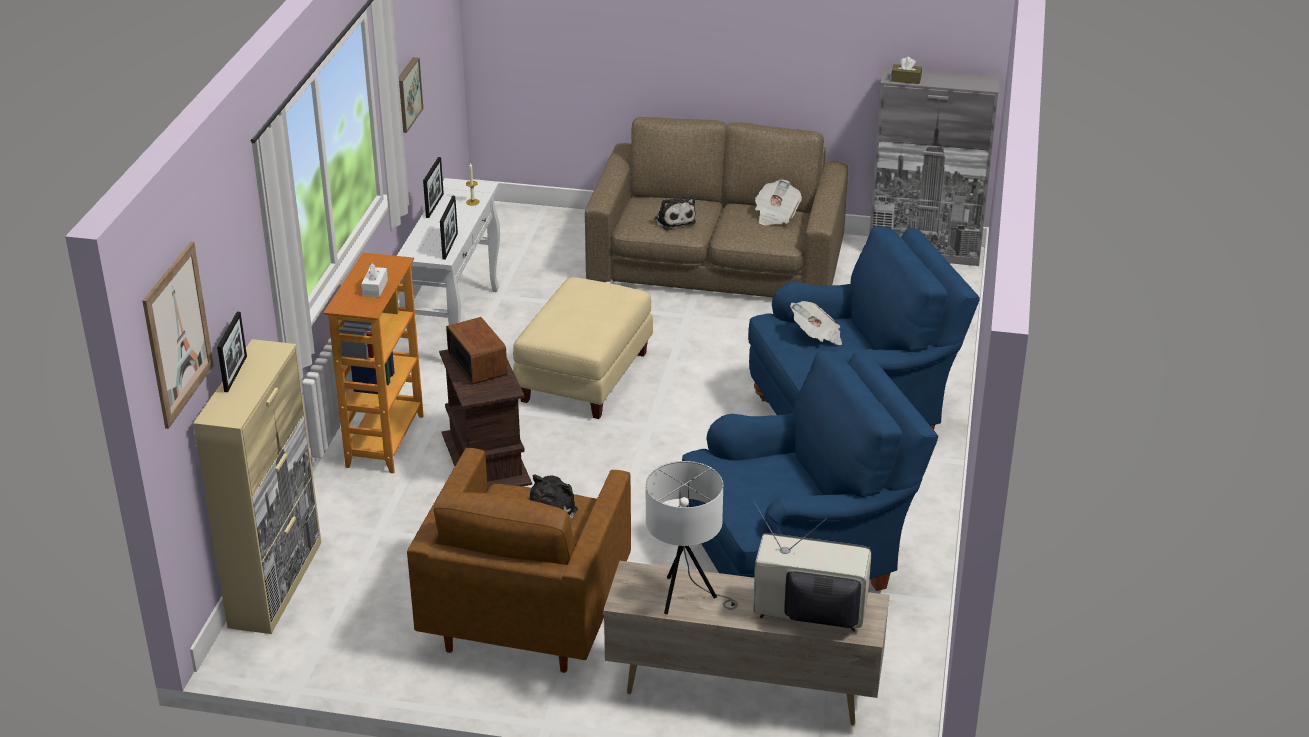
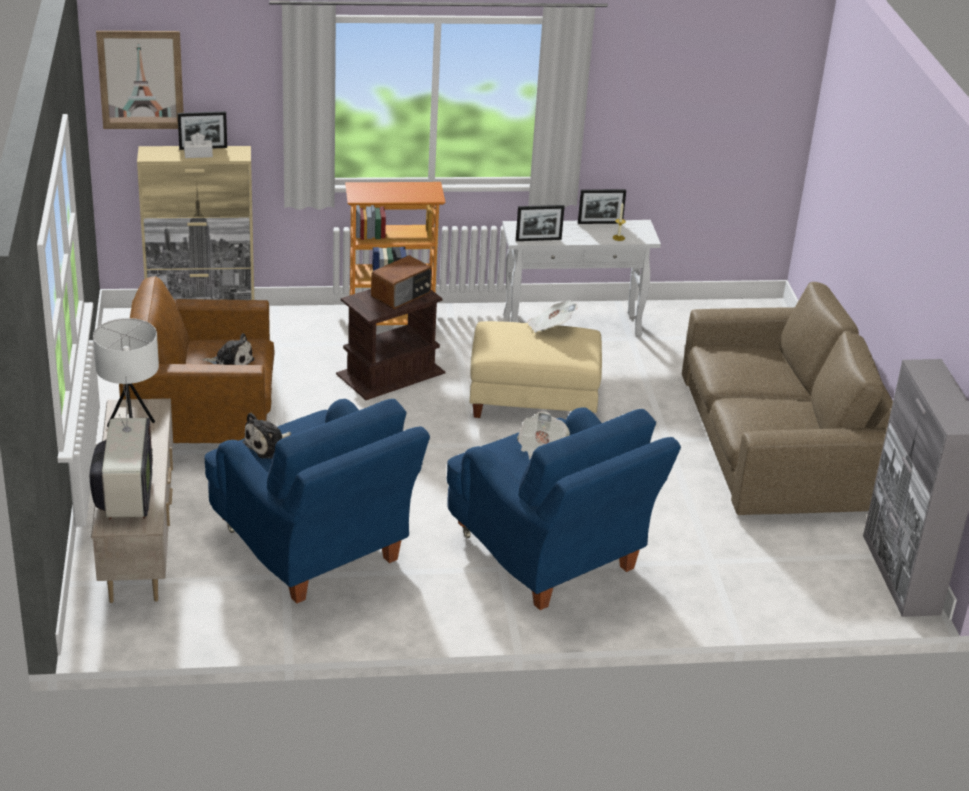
camera: 70 degrees right, 0 degrees up
(375, 288) = (390, 194): white tissue box -> white tissue box (198, 154)
(406, 94) = (639, 128): picture -> none
(674, 220) = (737, 368): plush toy -> plush toy (268, 445)
(775, 215) = (790, 422): newspaper -> newspaper (550, 327)
(906, 79) = (923, 374): brown tissue box -> none

